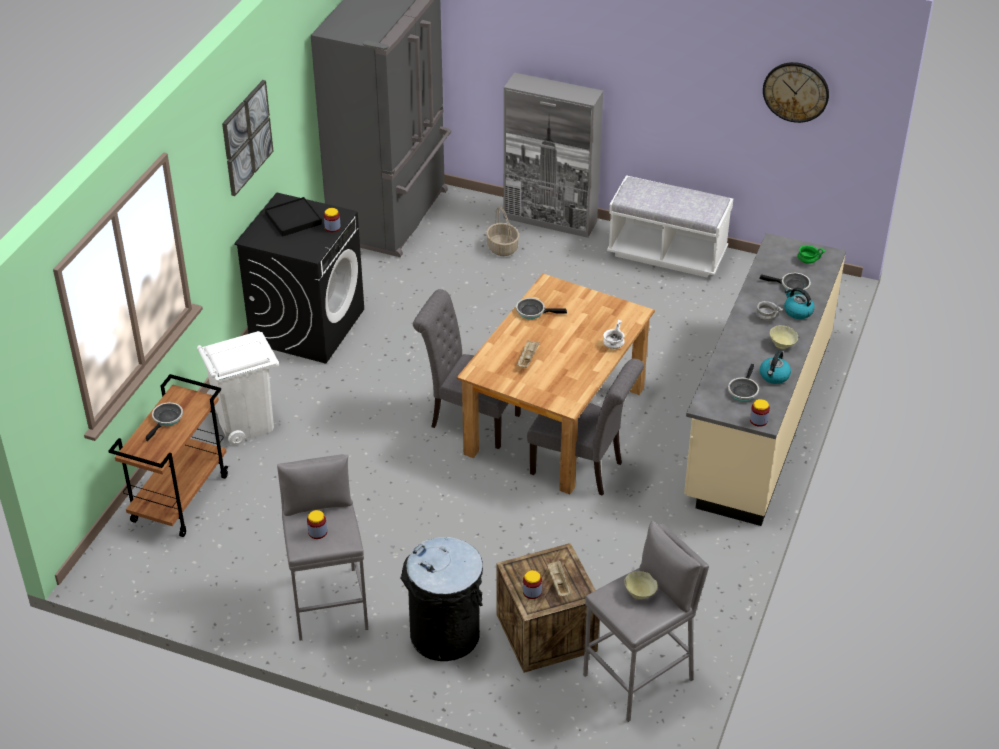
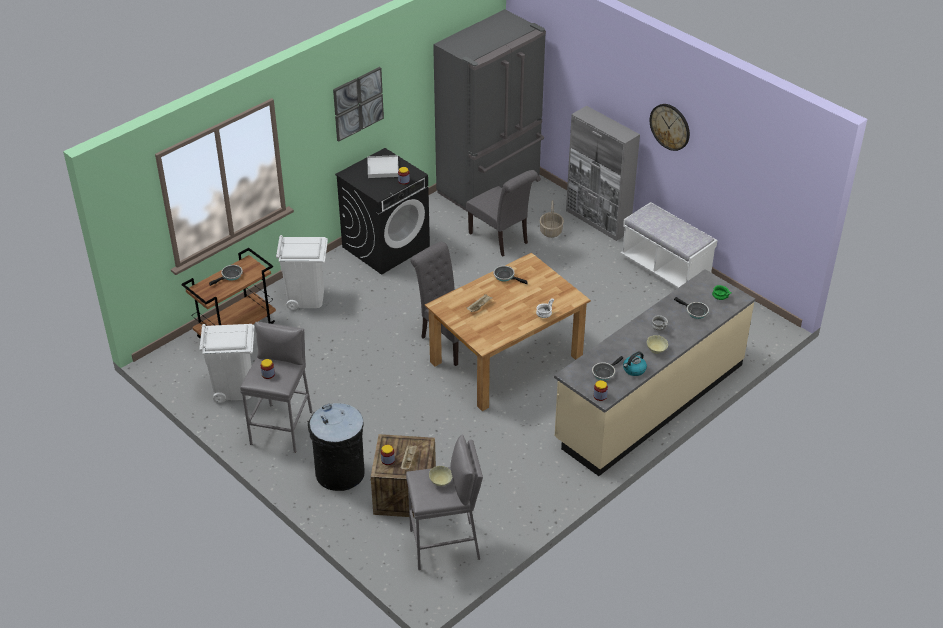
camera: 25 degrees right, 0 degrees up
(227, 572) = (234, 388): none -> white trash can
(293, 219) = (383, 168): black tray -> white tray
(582, 469) = (502, 397): grey chair -> grey chair (501, 239)
(796, 91) = (764, 170): wall clock -> wall clock (670, 126)
(797, 311) = (685, 330): kettle -> none

